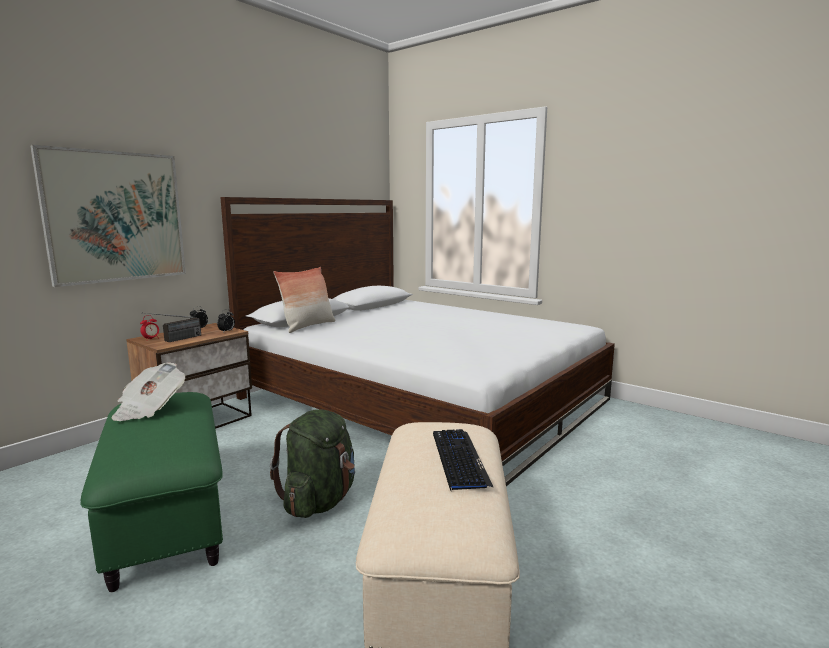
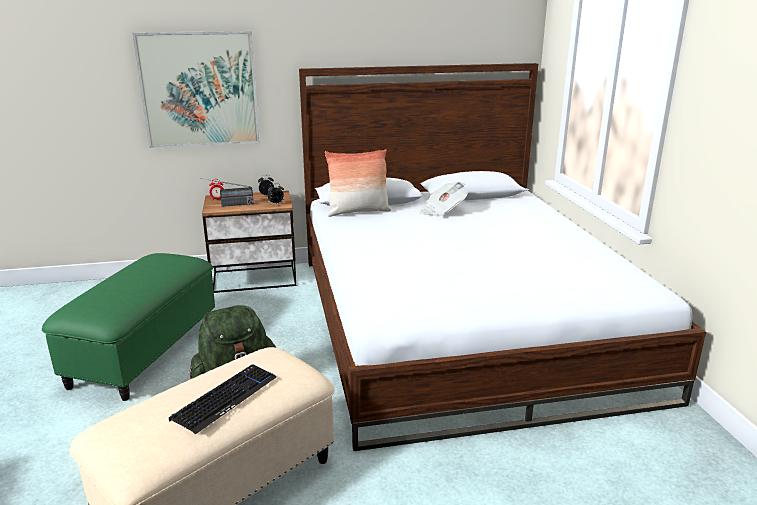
camera: 40 degrees right, 10 degrees up
(149, 409) = (144, 267): newspaper -> newspaper (442, 211)

